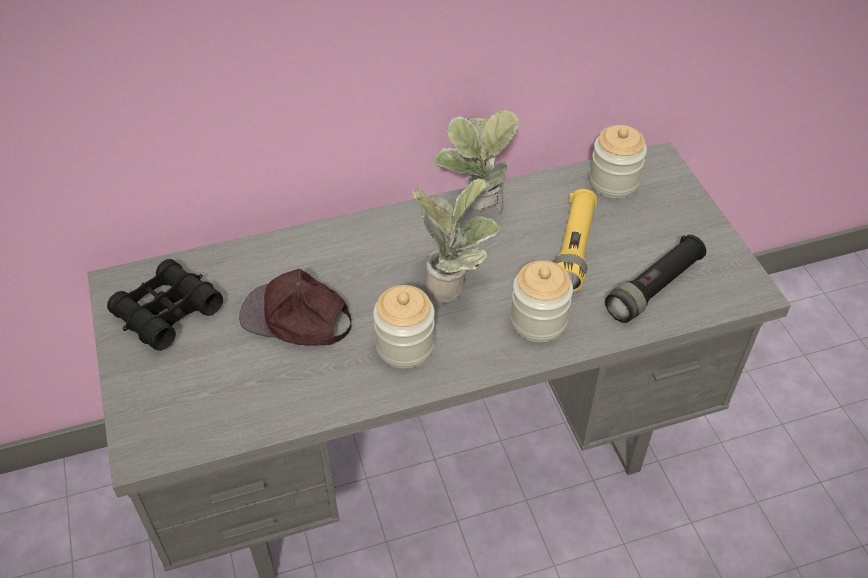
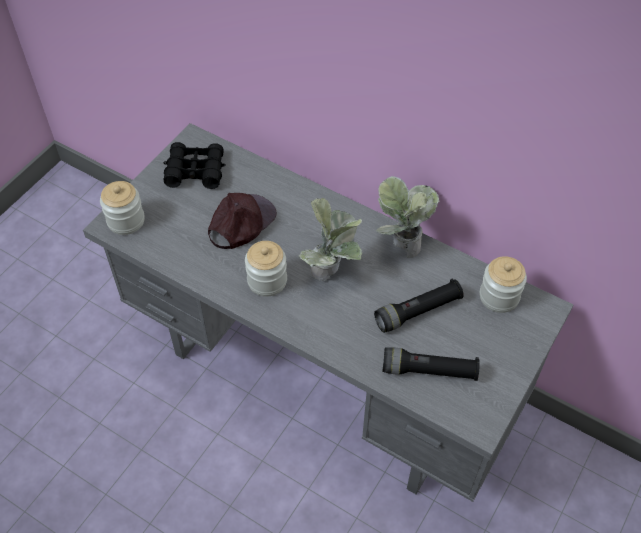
camera: 50 degrees right, 5 degrees up
(296, 318) = (241, 223): brown cap -> brown cap turned 60 degrees clockwise
(538, 321) = (344, 329): jar -> jar (126, 221)
(574, 250) = (418, 312): yellow flashlight -> black flashlight

